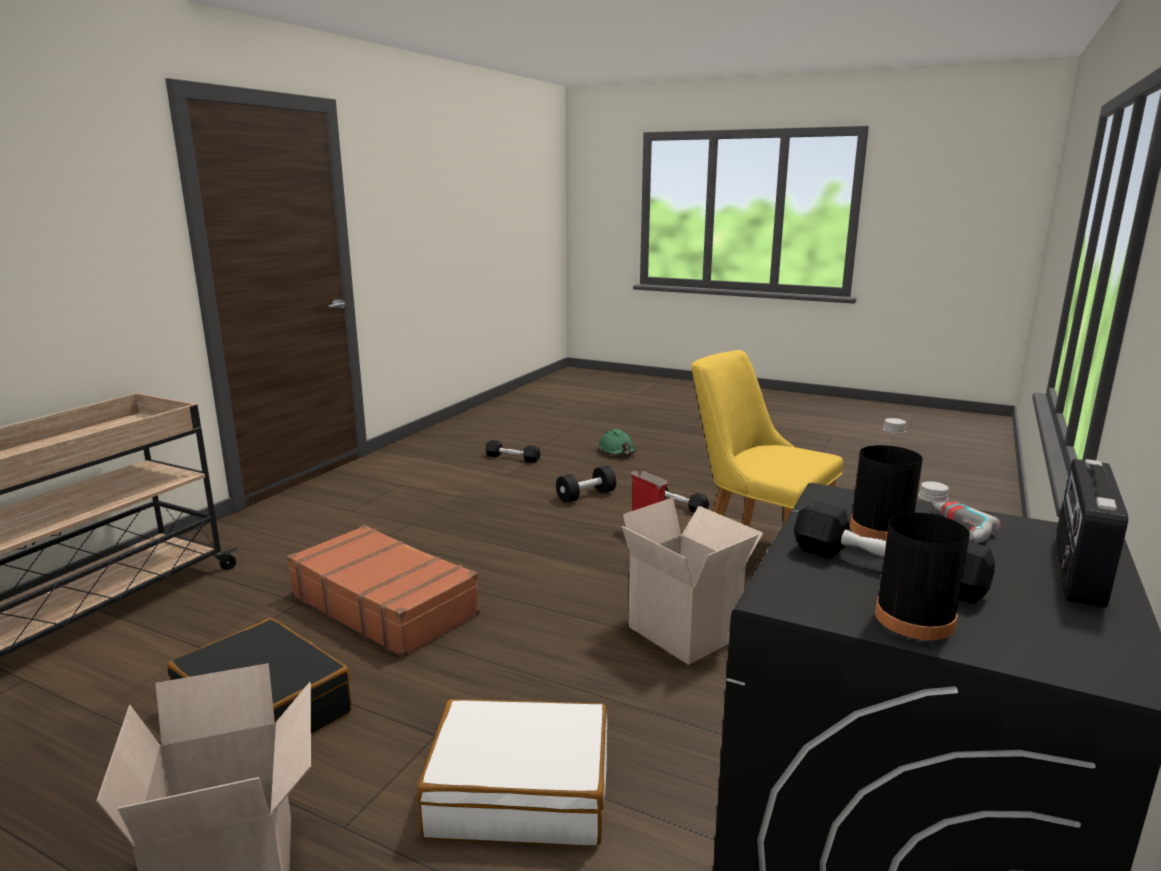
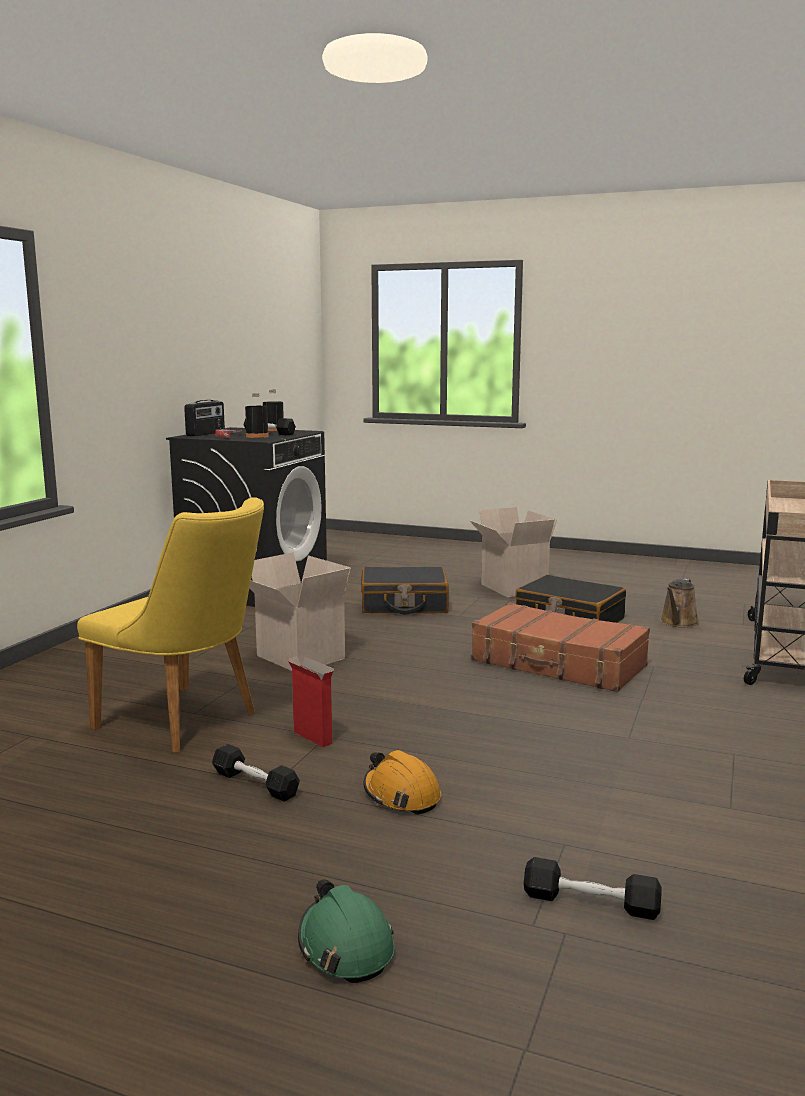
camera: 175 degrees right, 5 degrees down
(111, 690) = (678, 623): none -> brown watering can
(520, 792) = (404, 604): white suitcase -> black suitcase
(586, 496) = (401, 795): black dumbbell -> orange hard hat

